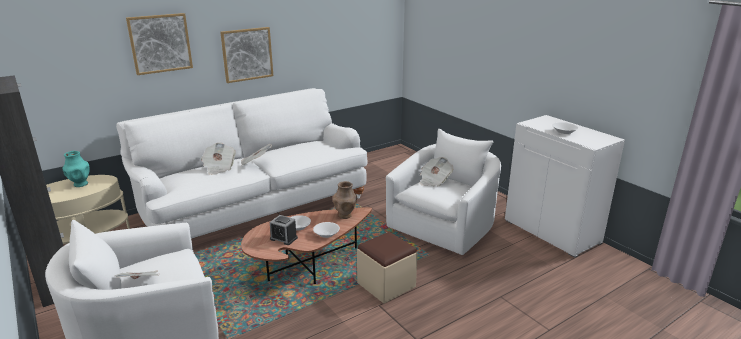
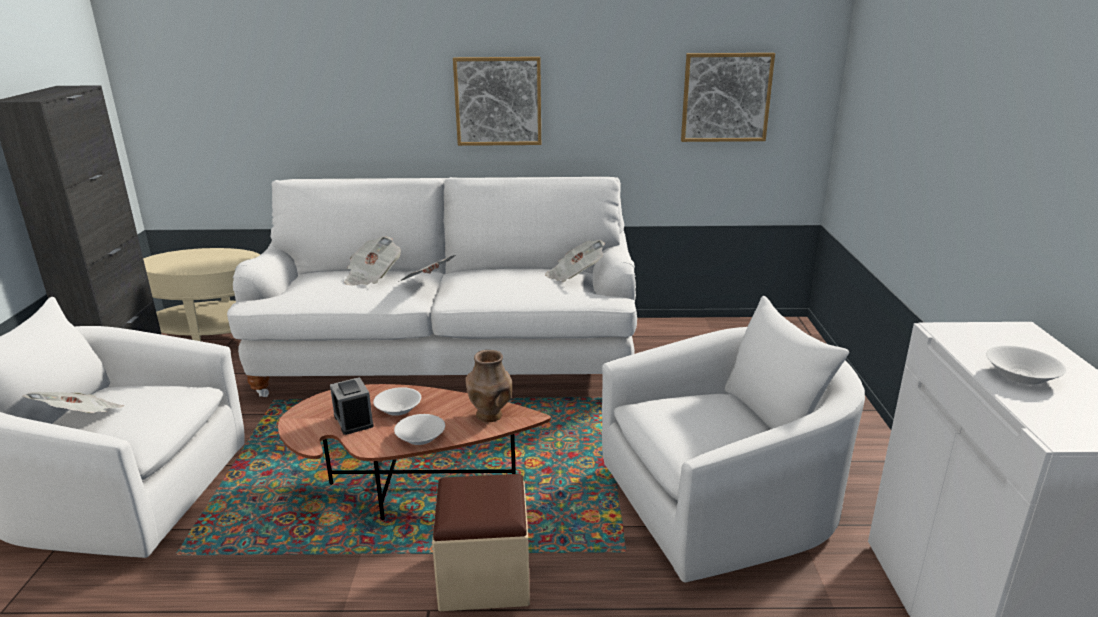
camera: 35 degrees right, 0 degrees up
(80, 184) = (215, 258): turquoise vase -> none
(160, 43) = (355, 67): picture -> picture (726, 97)
(434, 180) = (706, 402): newspaper -> newspaper (574, 275)

